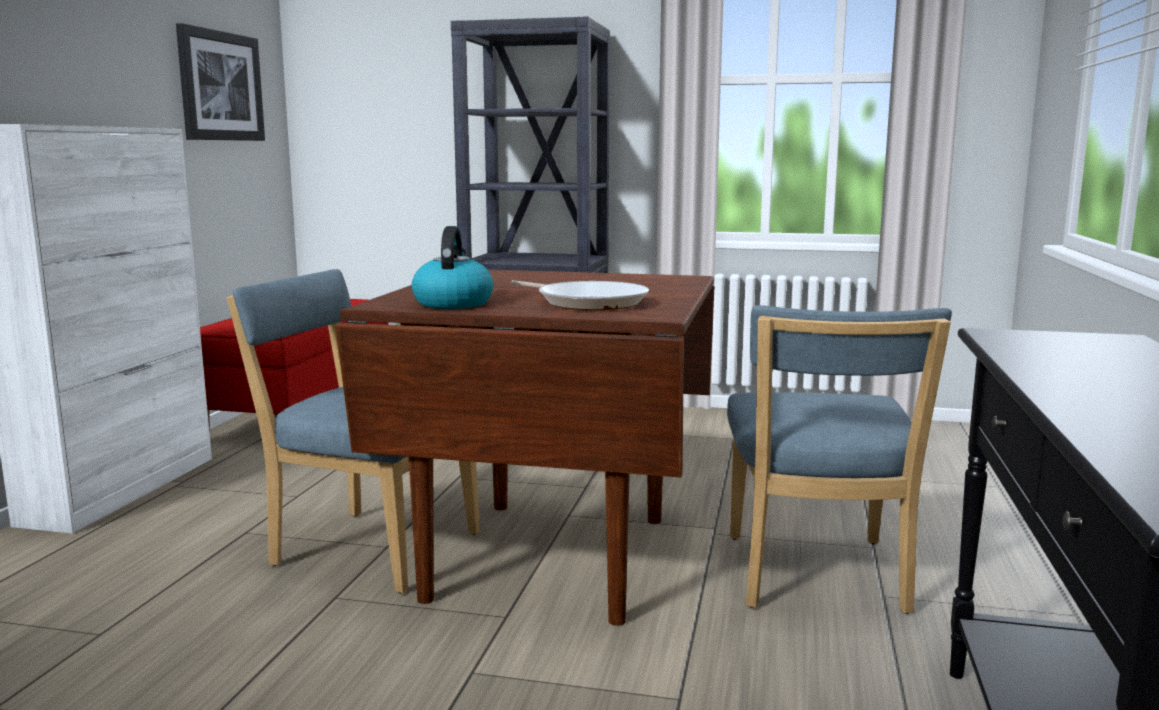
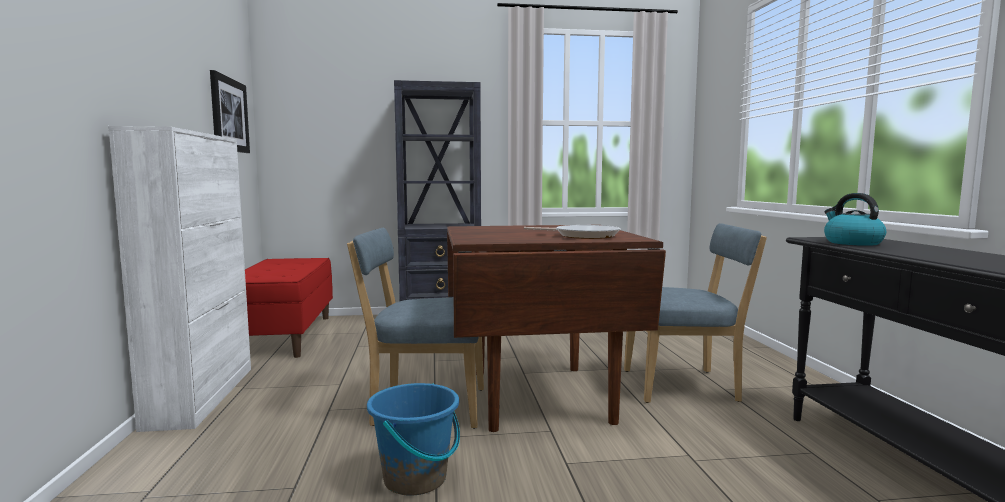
camera: 20 degrees left, 5 degrees down
(248, 653) = (415, 479): none -> blue bucket
(453, 303) = (511, 239): kettle -> kettle (851, 243)
(815, 578) = (685, 386): blue chair -> blue chair turned 75 degrees counterclockwise

